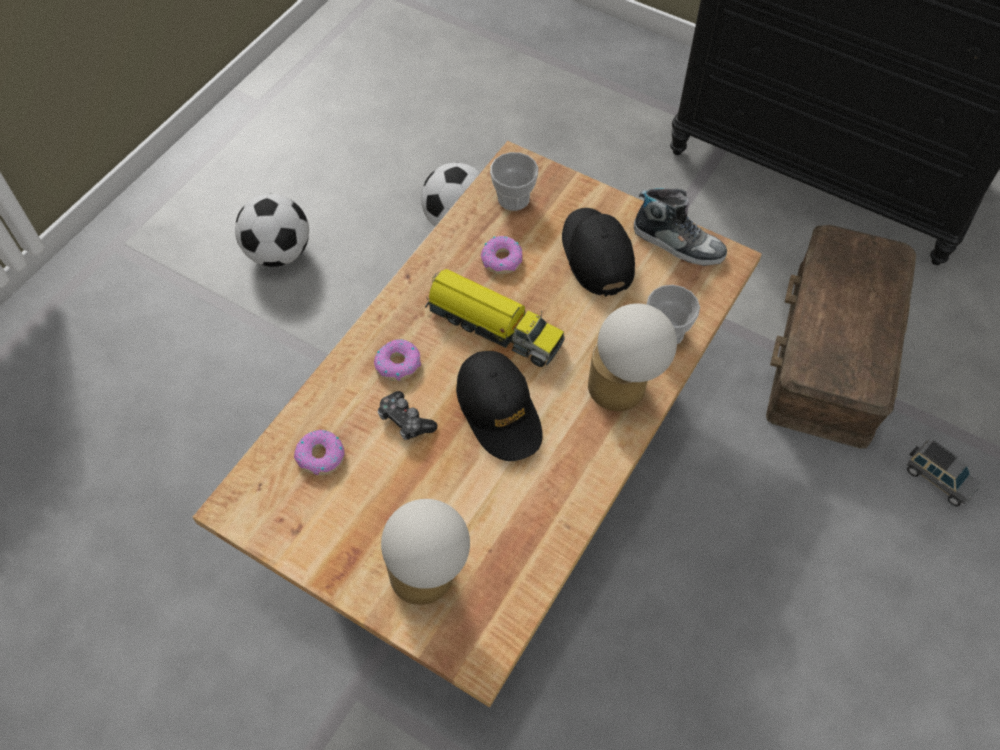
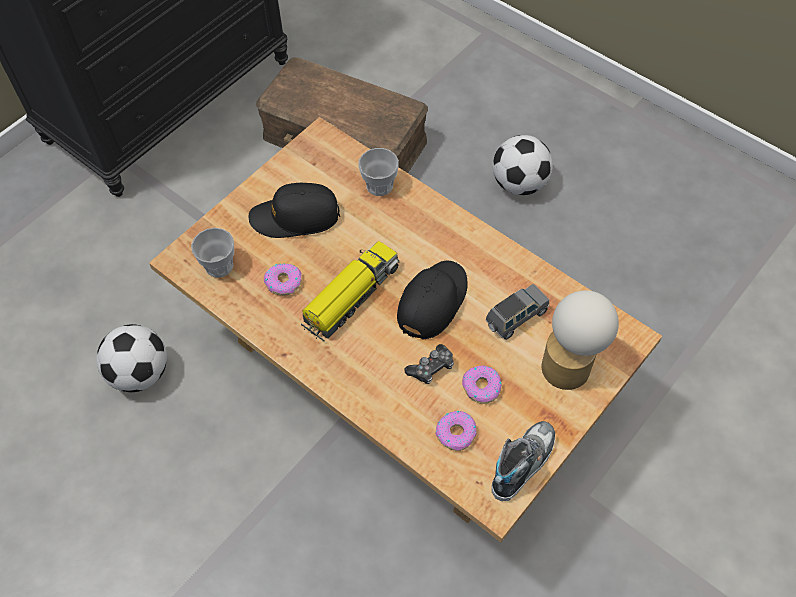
camera: 80 degrees left, 0 degrees up
(279, 253) = (127, 541): football -> football (519, 184)
(398, 364) = (375, 369): donut -> donut (481, 387)
(499, 411) = (432, 301): black cap -> black cap turned 45 degrees counterclockwise
(623, 392) = (428, 221): table lamp -> none
(678, 243) = (297, 163): shoe -> shoe (522, 463)
(937, 479) = (456, 110): grey toy car -> grey toy car (515, 318)

